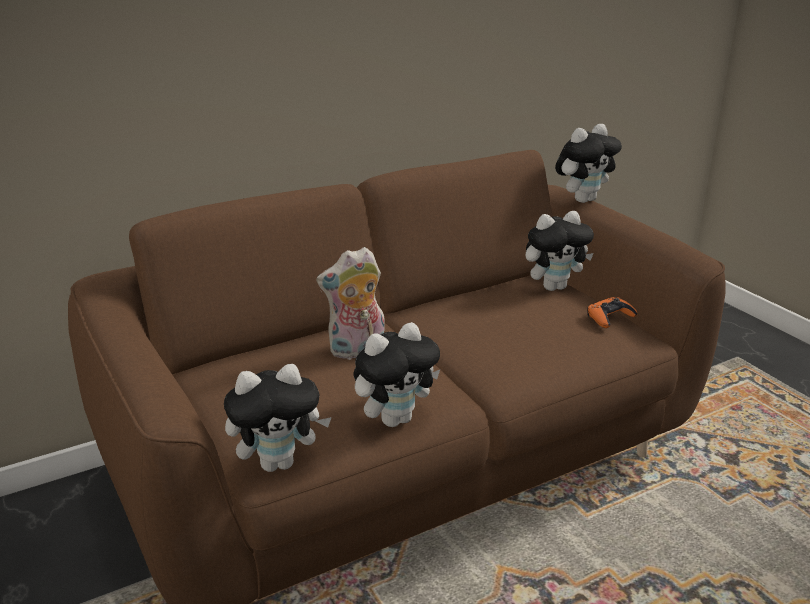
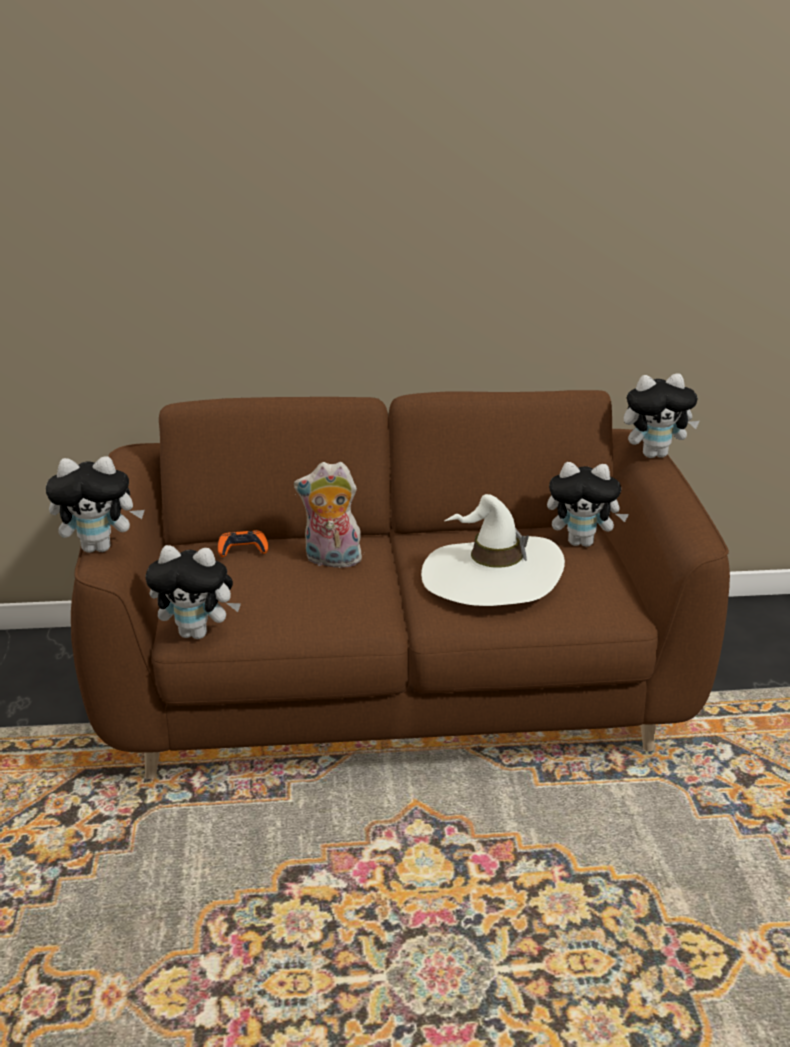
camera: 25 degrees right, 0 degrees up
(395, 419) = (316, 624): plush toy -> plush toy (99, 547)
(517, 332) = (492, 576): none -> white hat
(610, 317) = (603, 583): orange game controller -> orange game controller (242, 549)

